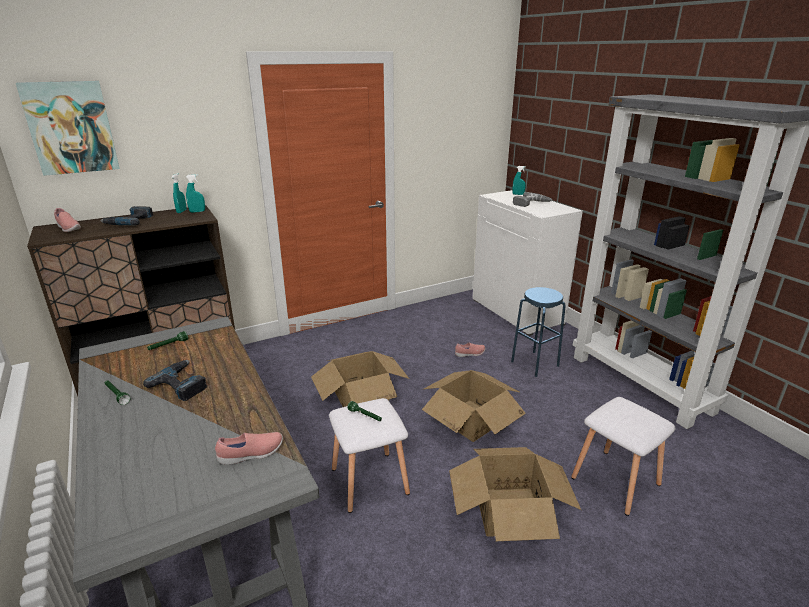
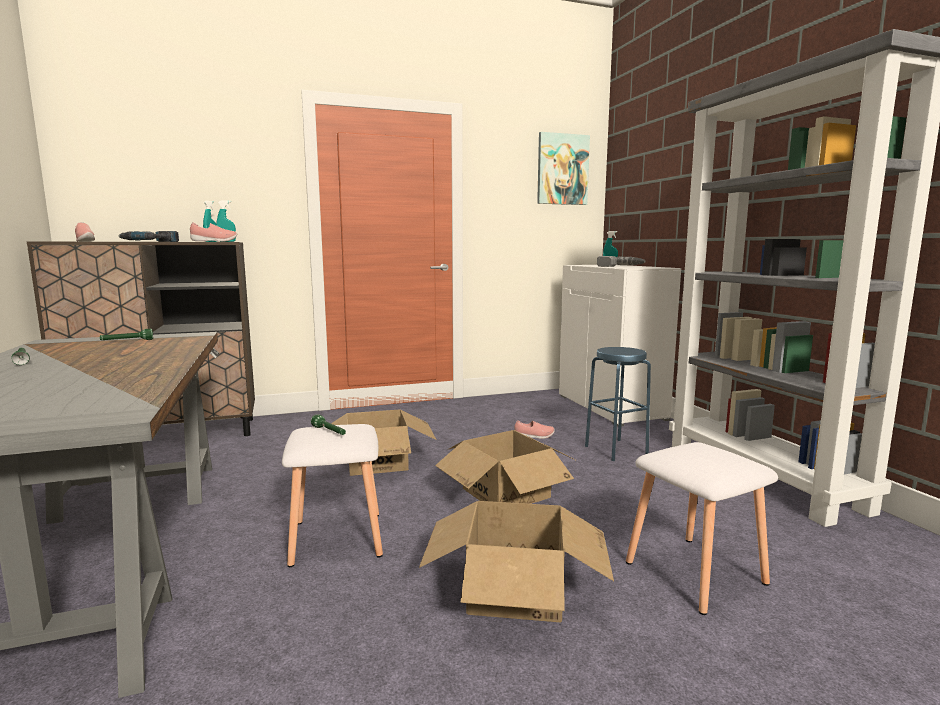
camera: 10 degrees right, 15 degrees down
(71, 128) = (112, 147): picture -> picture (562, 169)
(182, 384) = (103, 358): power drill -> none
(251, 455) = (104, 397): pink shoe -> pink shoe (214, 241)

